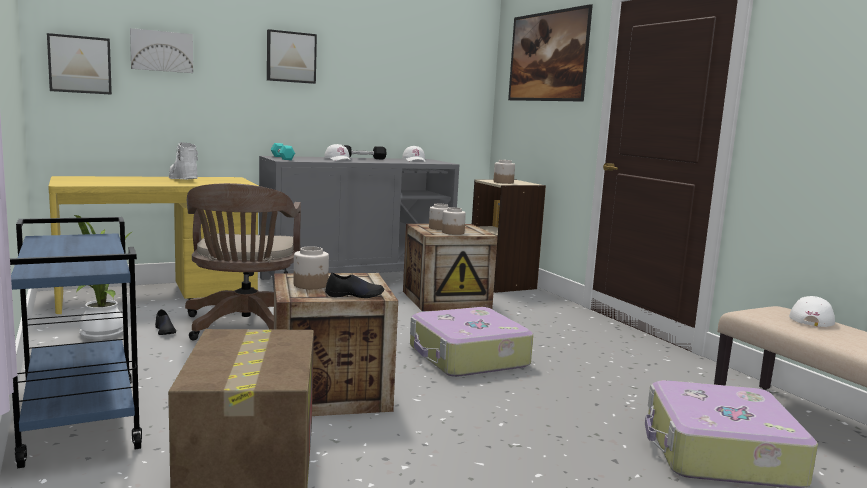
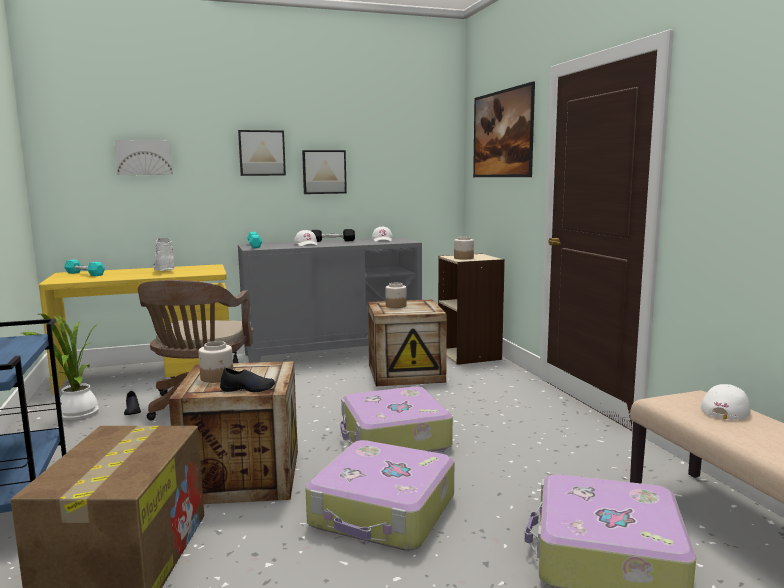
camera: 10 degrees right, 0 degrees up
(80, 64) = (74, 175): picture -> picture (324, 172)
(91, 179) = (84, 274): none -> turquoise dumbbell
(453, 232) = (405, 311): jar -> none
(494, 420) = (383, 512): none -> suitcase

